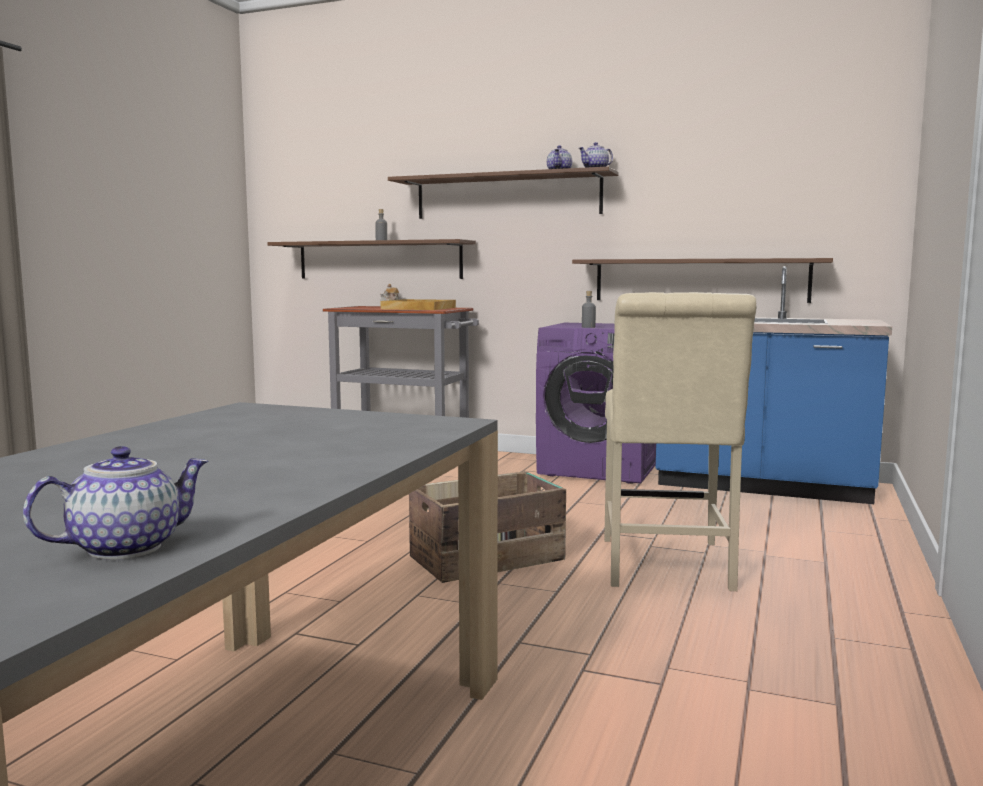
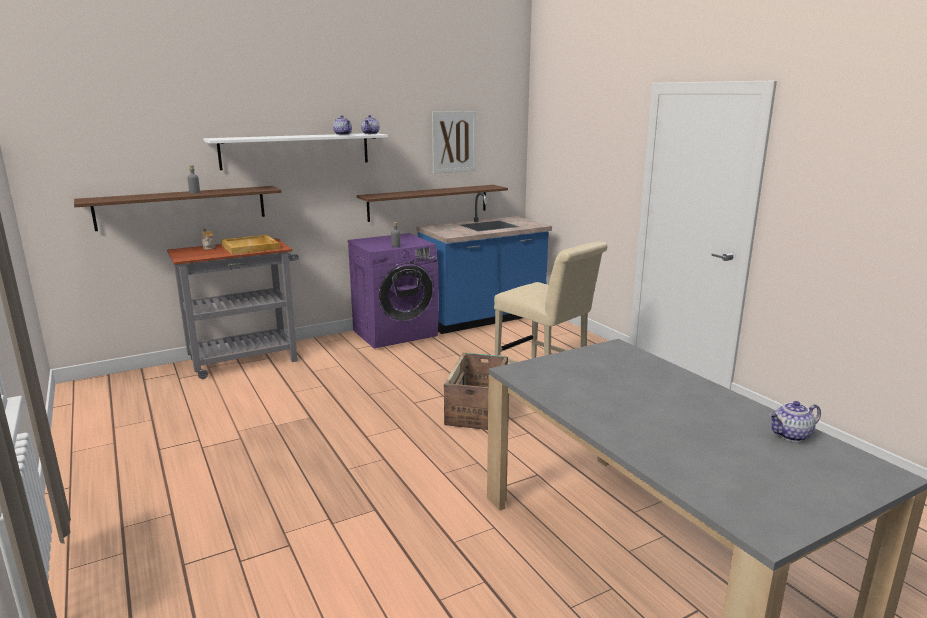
camera: 50 degrees left, 10 degrees up
(126, 547) = (791, 436): teapot -> teapot turned 105 degrees counterclockwise
(507, 196) = (296, 150): brown shelf -> white shelf
(752, 184) = (454, 142): none -> picture

